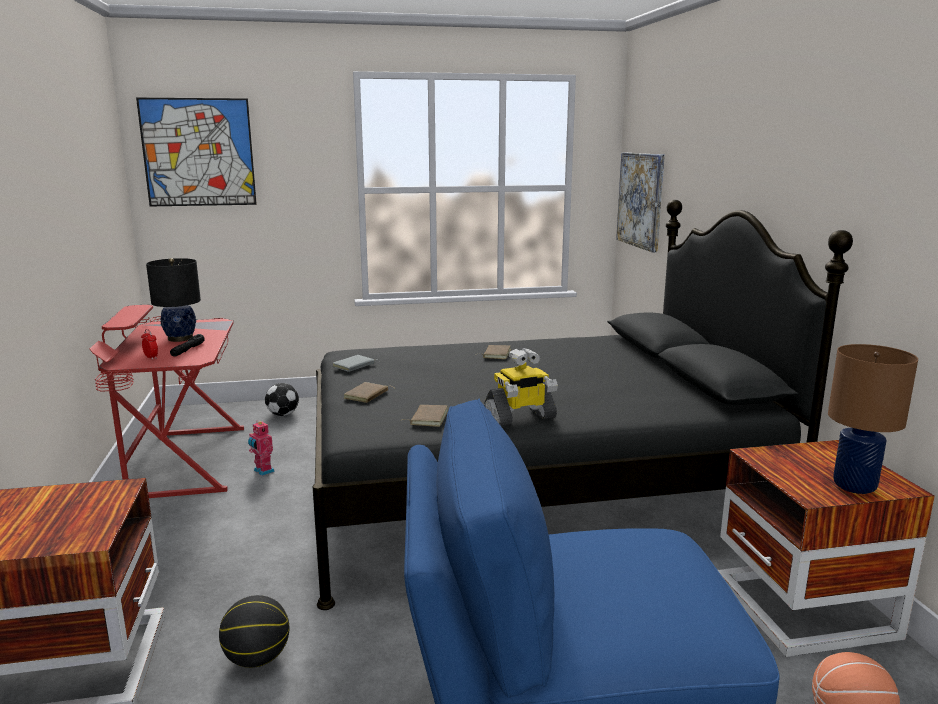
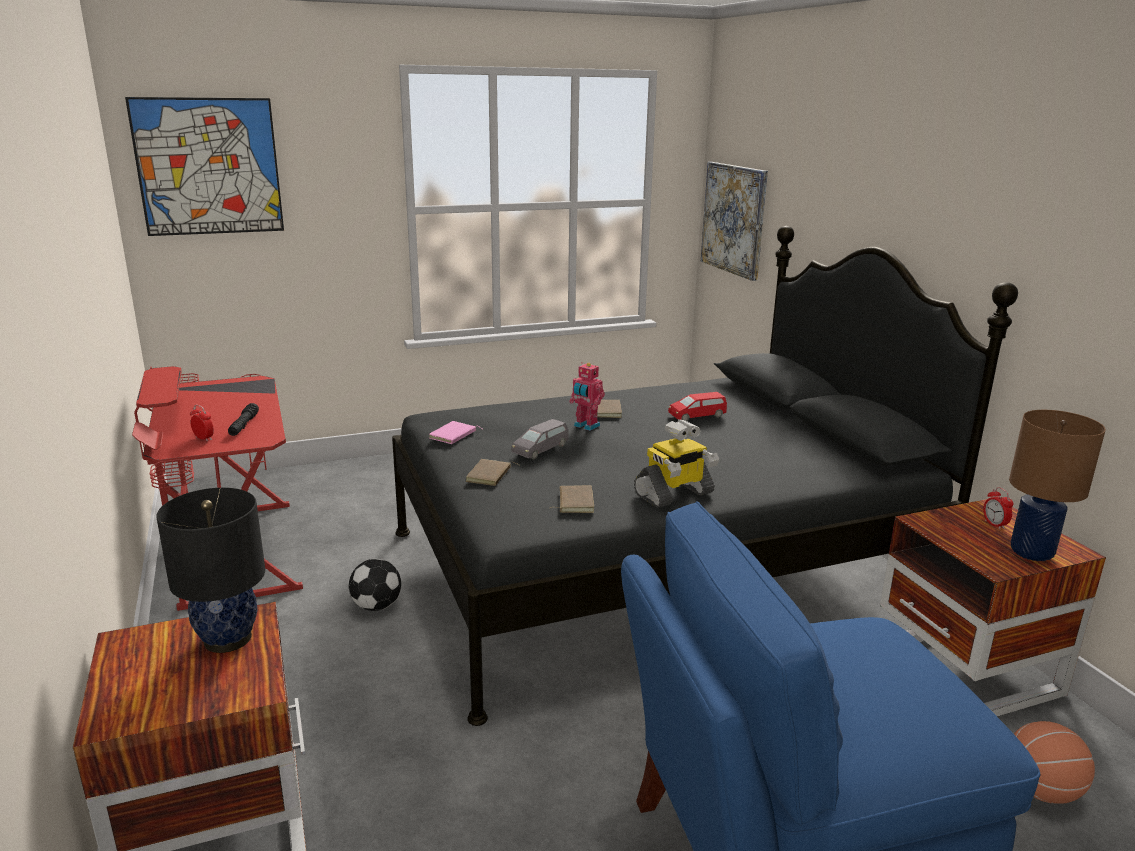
camera: 10 degrees left, 5 degrees up
(180, 338) = (223, 408): black table lamp -> black table lamp (228, 639)
(257, 658) = (424, 791): basketball -> none
(262, 471) = (335, 559): toy robot -> toy robot (586, 426)
(283, 414) = (330, 483): football -> football (377, 606)
(354, 366) = (454, 435): grey book -> pink book
(421, 379) = (540, 449): none -> grey toy car
(575, 361) = (697, 416): none -> red toy car
(828, 461) = (994, 524): none -> alarm clock

